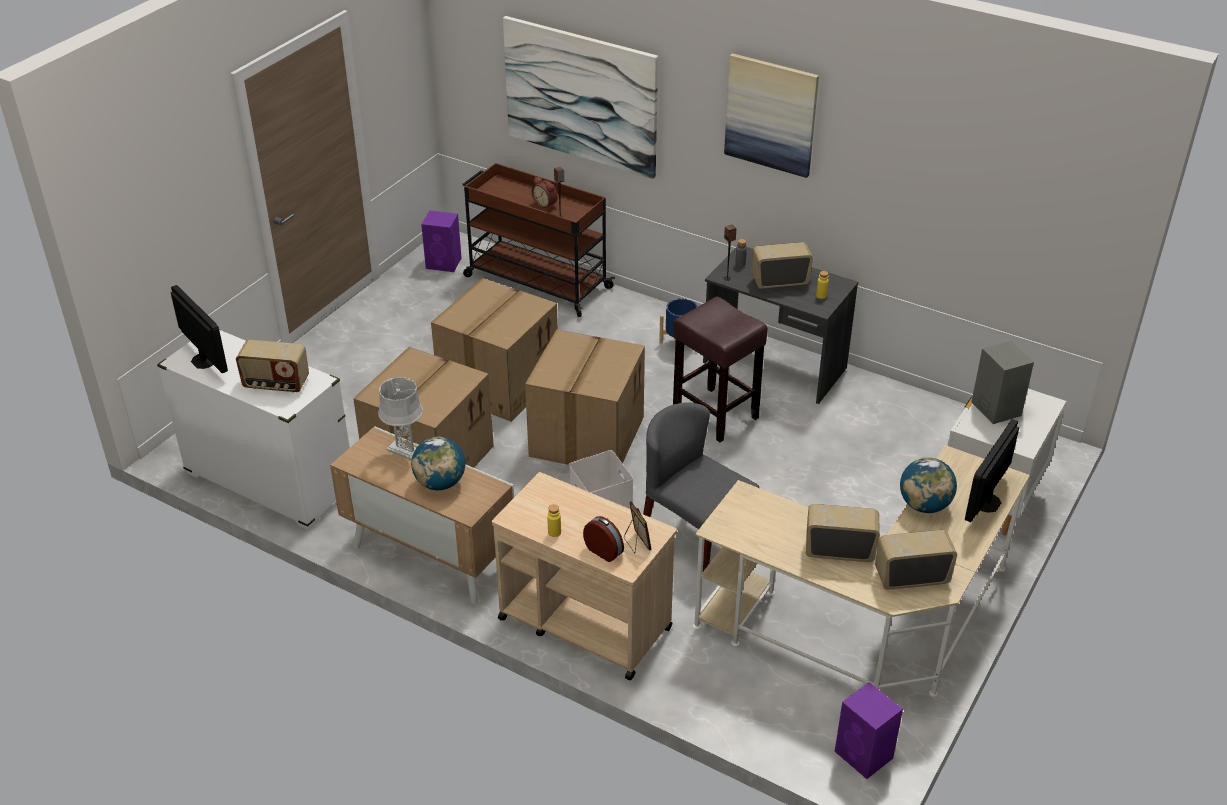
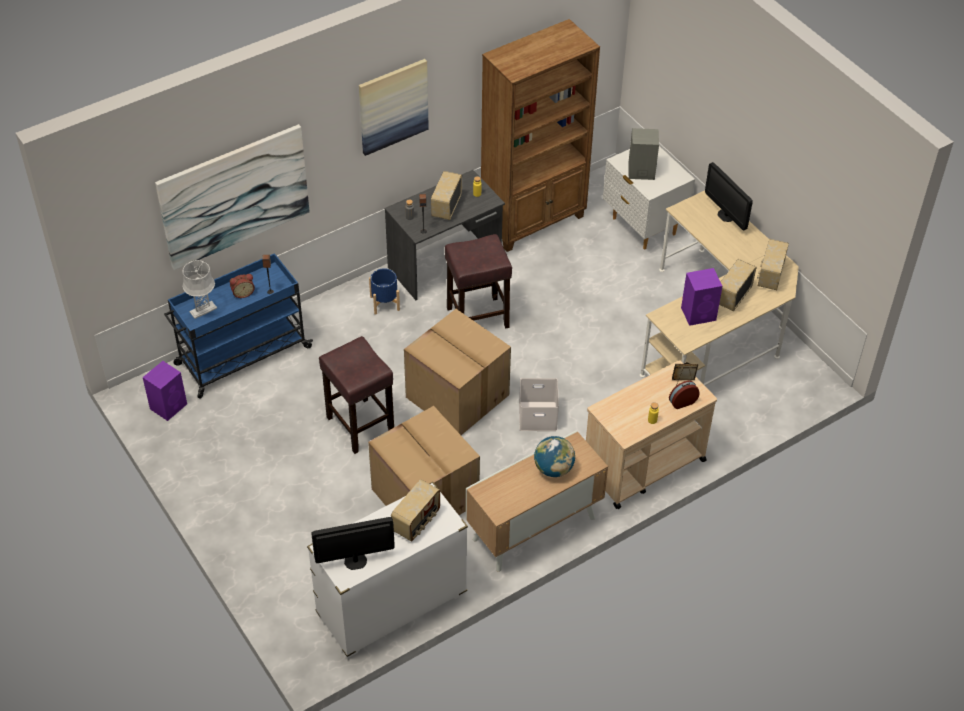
camera: 65 degrees left, 10 degrees up
(405, 451) = (506, 478): grey table lamp -> grey table lamp (203, 310)
(498, 382) = (359, 425): cardboard box -> brown stool
(536, 281) = (241, 356): brown cart -> blue cart
(694, 537) = (595, 379): grey chair -> none
(864, 756) = (812, 377): purple speaker -> purple speaker (699, 314)
(906, 409) = (534, 221): none -> brown bookcase
(924, 505) = (714, 242): globe -> none

